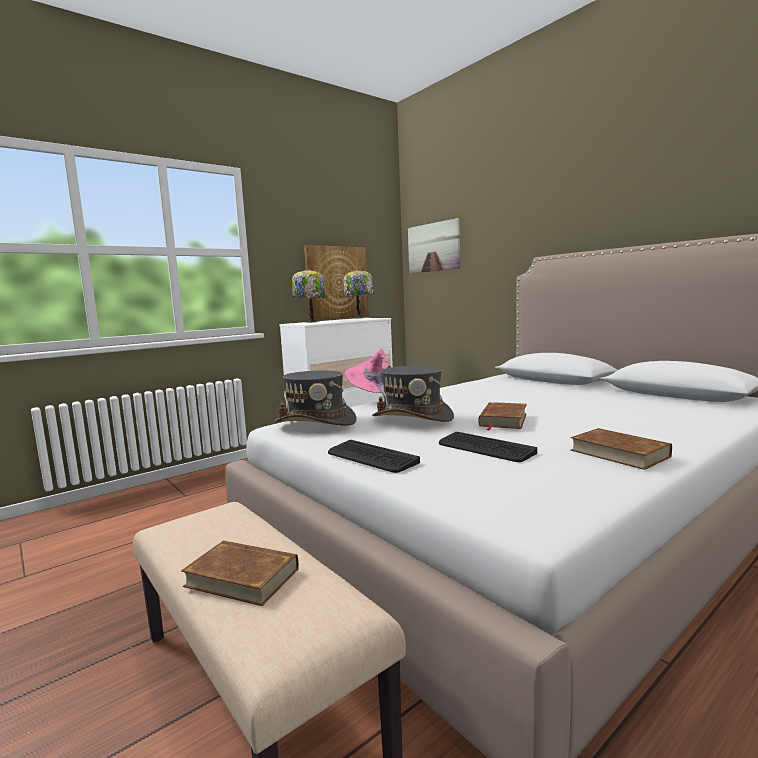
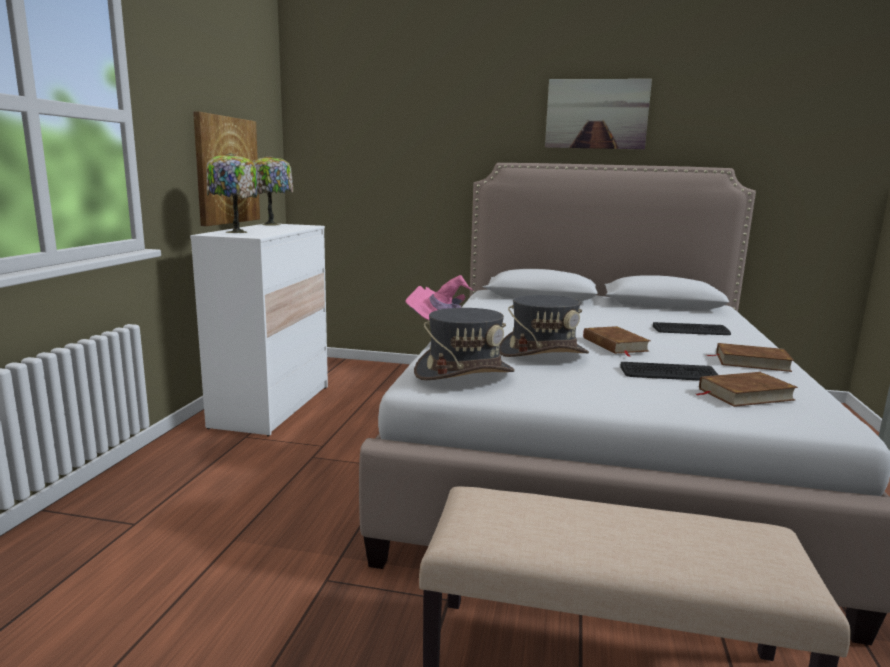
camera: 40 degrees left, 5 degrees up
(242, 577) = (658, 544): brown book -> brown book (745, 394)
(371, 457) = (615, 400): keyboard -> keyboard (691, 330)
(433, 247) = (340, 131): picture -> picture (596, 114)

